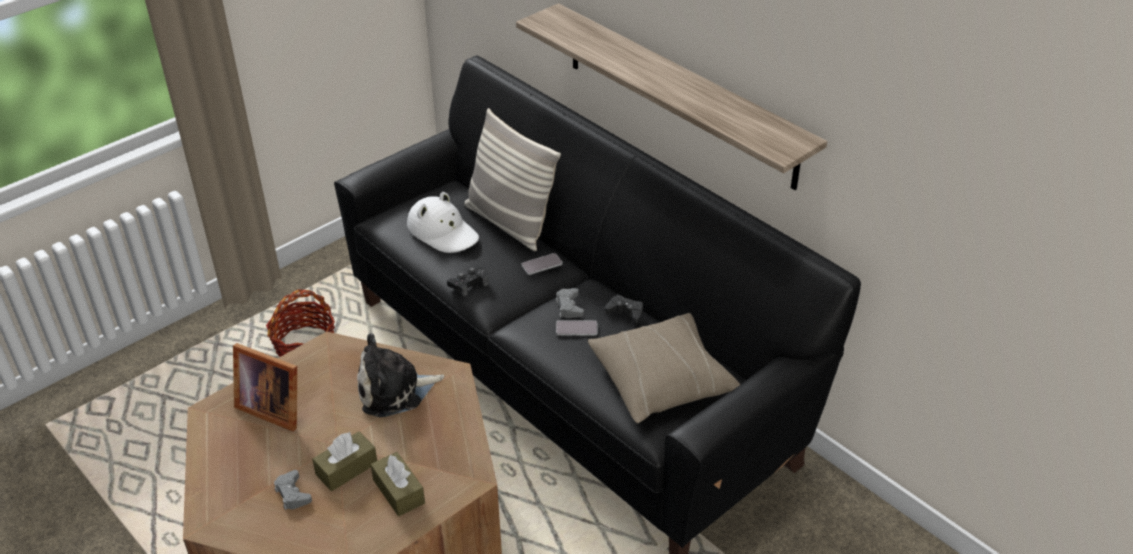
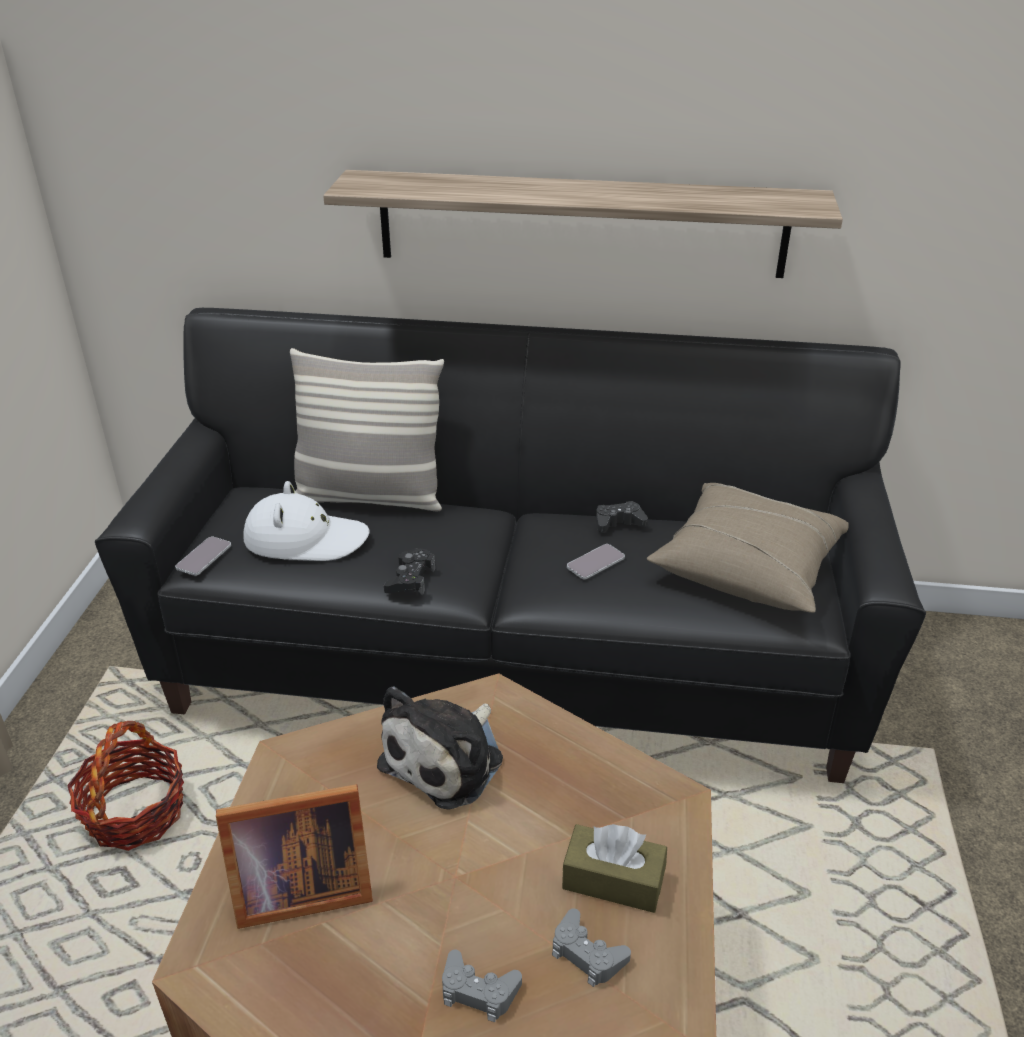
camera: 40 degrees left, 5 degrees down
(346, 469) = (509, 900): brown tissue box -> none
(541, 264) = (466, 520): phone -> phone (204, 557)
(569, 307) = (555, 546): grey game controller -> grey game controller (587, 954)

